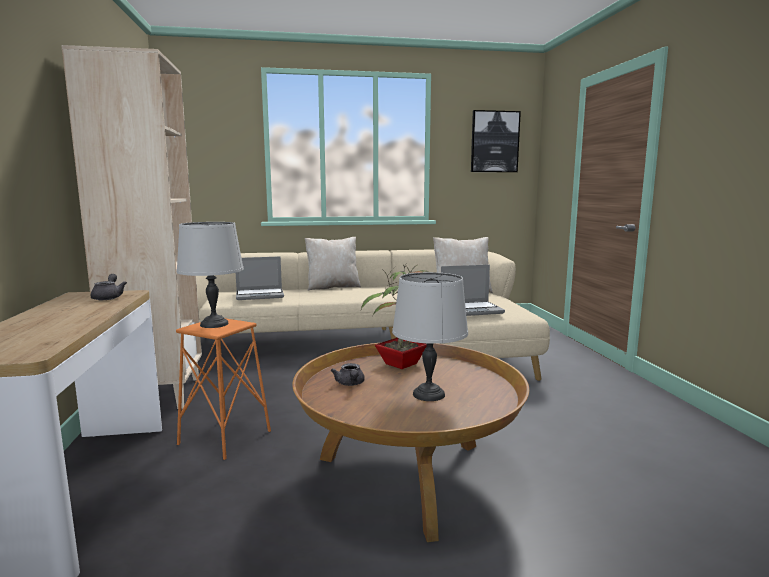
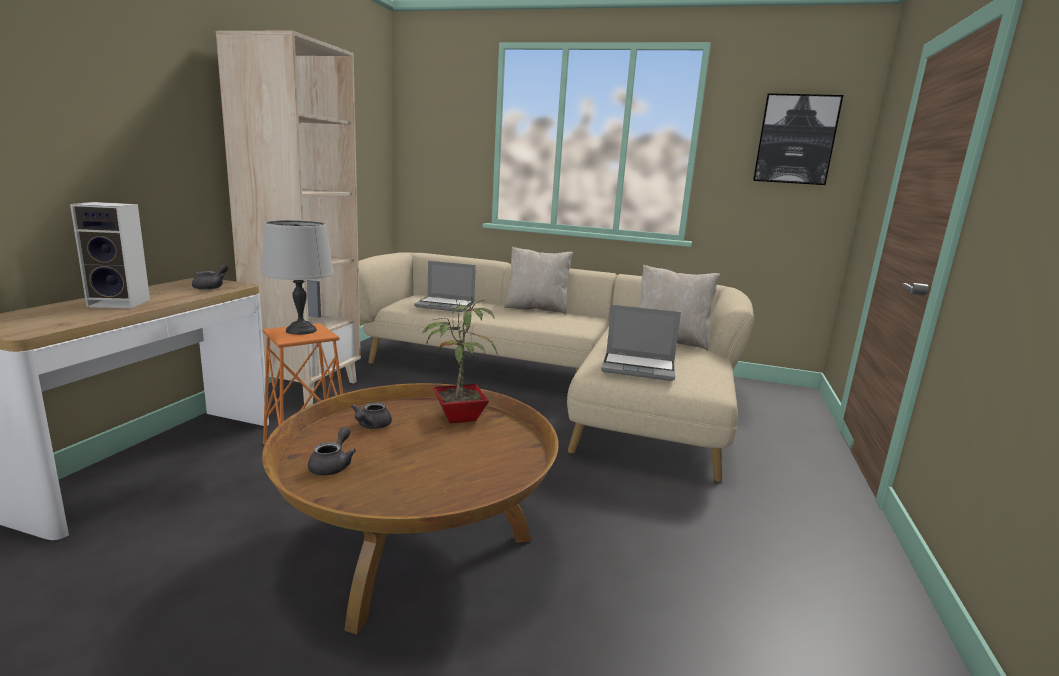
camera: 25 degrees right, 5 degrees up
(57, 320) = (122, 303): none -> speaker
(370, 413) = (333, 465): none -> grey teapot
(428, 394) = (425, 462): grey table lamp -> none

